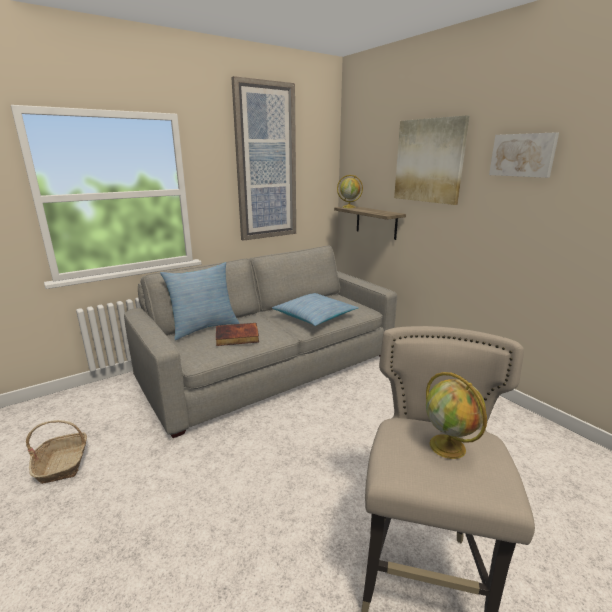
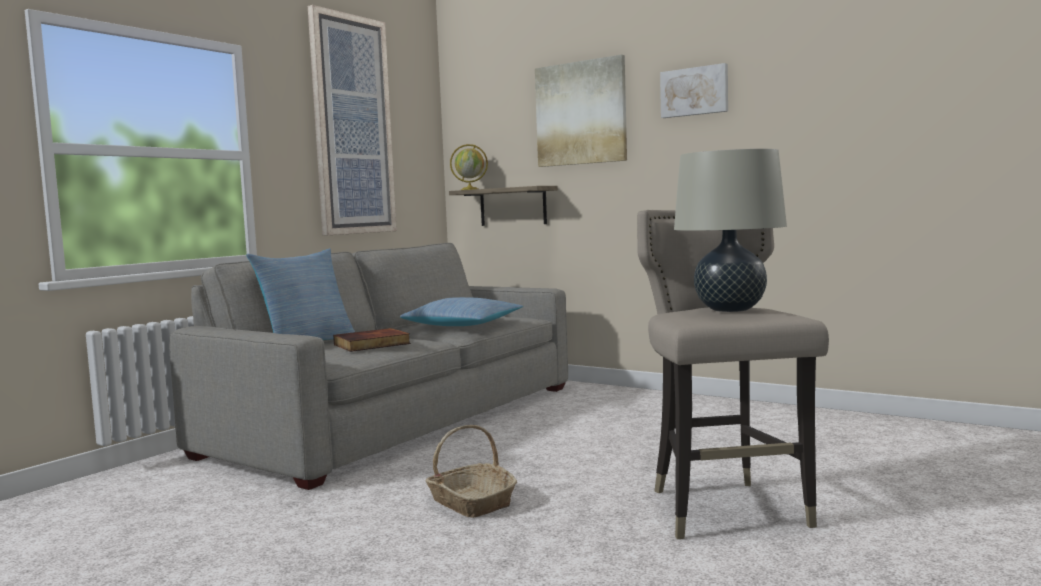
camera: 20 degrees left, 15 degrees down
(63, 463) = (145, 536): basket -> basket (470, 502)
(448, 447) = (730, 309): globe -> beige table lamp

